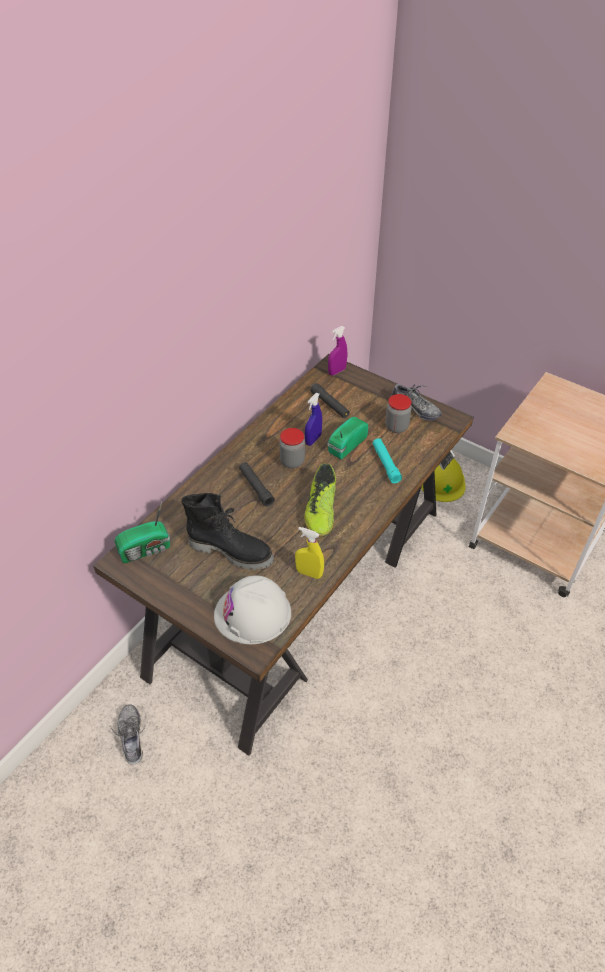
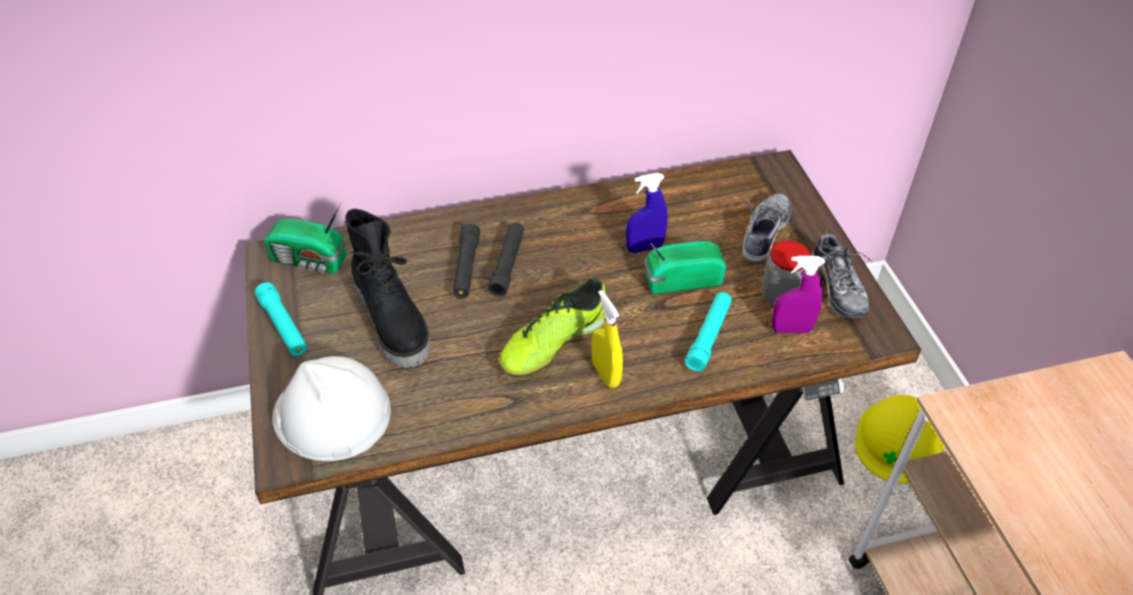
camera: 40 degrees right, 0 degrees up
(131, 736) = (229, 489): shoe -> shoe (764, 234)
(173, 591) = (283, 326): none -> turquoise flashlight
(292, 461) = (587, 259): jar -> none
(309, 573) = (449, 411): yellow spray bottle -> yellow spray bottle (605, 374)
(330, 405) = (717, 216): black flashlight -> black flashlight (466, 267)
(337, 371) = (776, 178): purple spray bottle -> purple spray bottle (791, 329)

